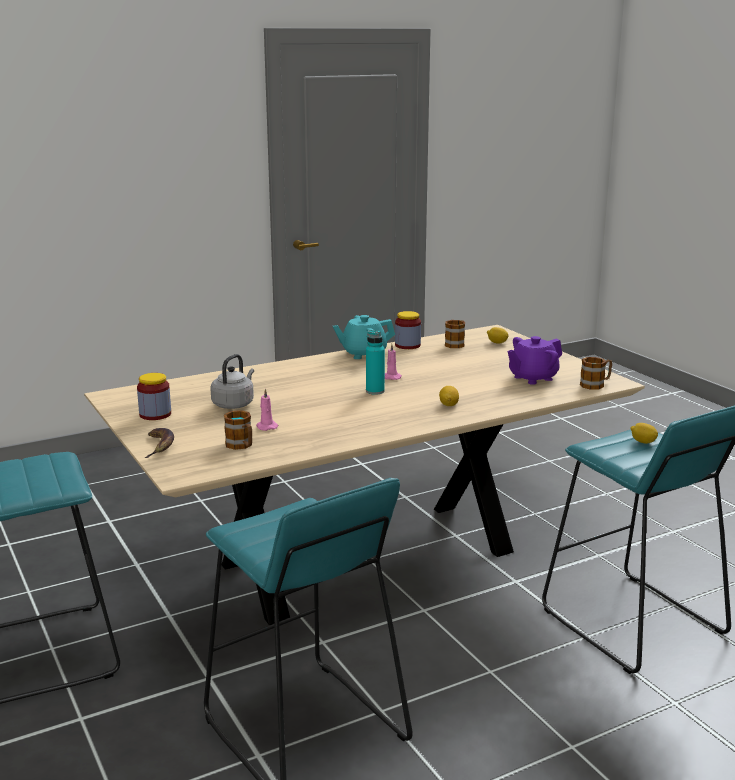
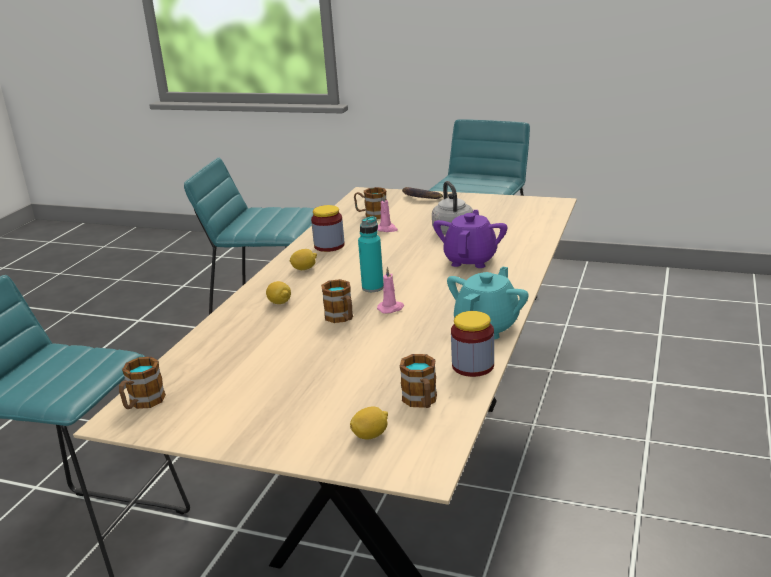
camera: 140 degrees right, 5 degrees up
(155, 414) = (482, 207): jar -> jar (329, 246)
(427, 383) = (341, 318): none -> mug
(532, 378) = (235, 379): purple teapot -> purple teapot (470, 260)
(643, 442) = (57, 382): lemon -> lemon (304, 269)

